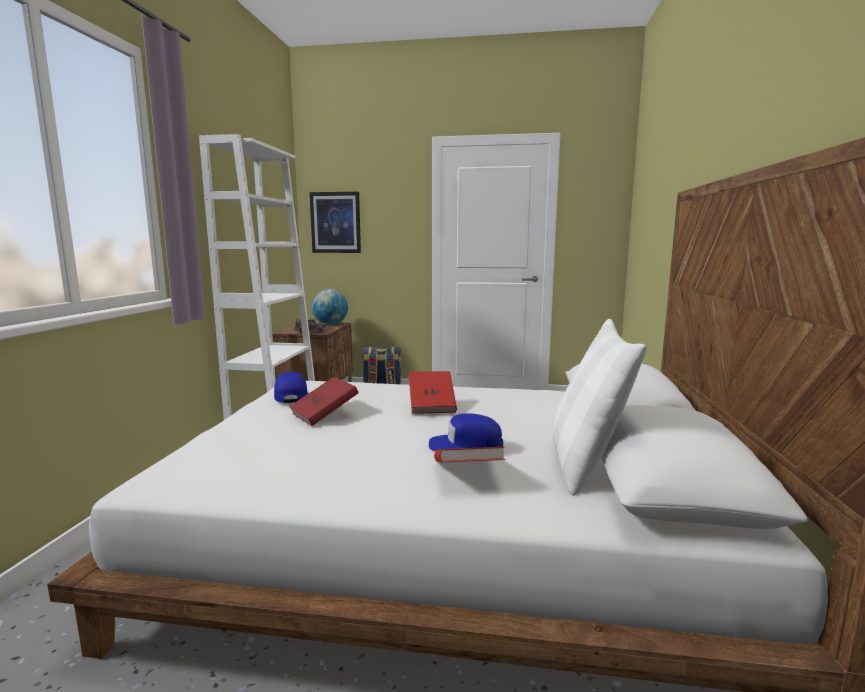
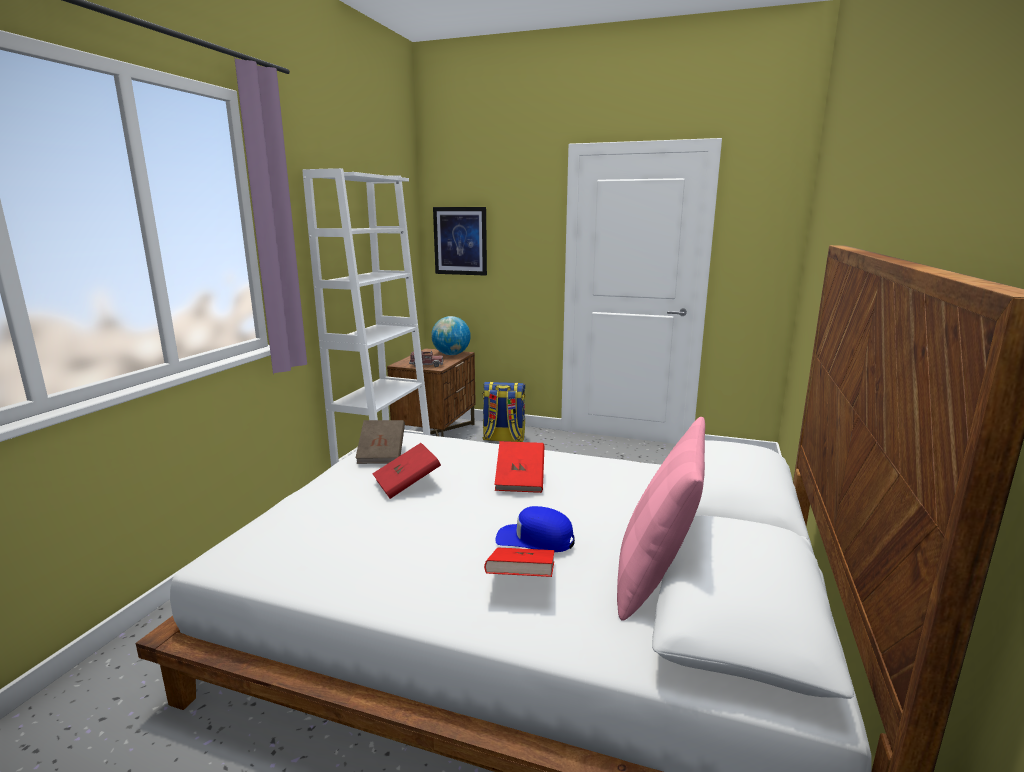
camera: 10 degrees right, 5 degrees up
(291, 395) = (382, 454): blue cap -> brown book
(585, 462) = (655, 576): white pillow -> pink pillow

